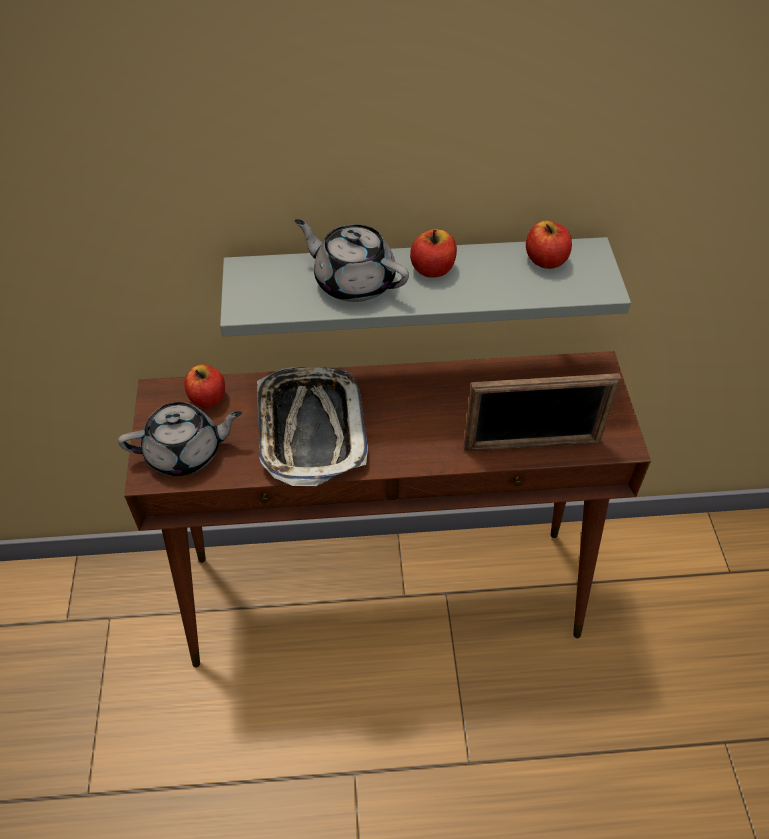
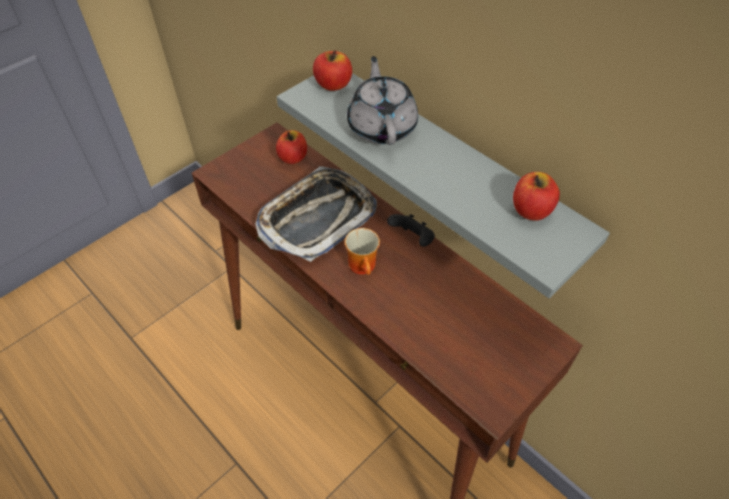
camera: 50 degrees right, 0 degrees up
(186, 452) = (244, 176): grey teapot -> none
(405, 431) = (365, 266): none -> mug
(409, 378) = (412, 239): none -> black game controller
(432, 269) = (442, 156): apple -> apple (333, 85)
(532, 445) = (428, 347): picture frame -> none

